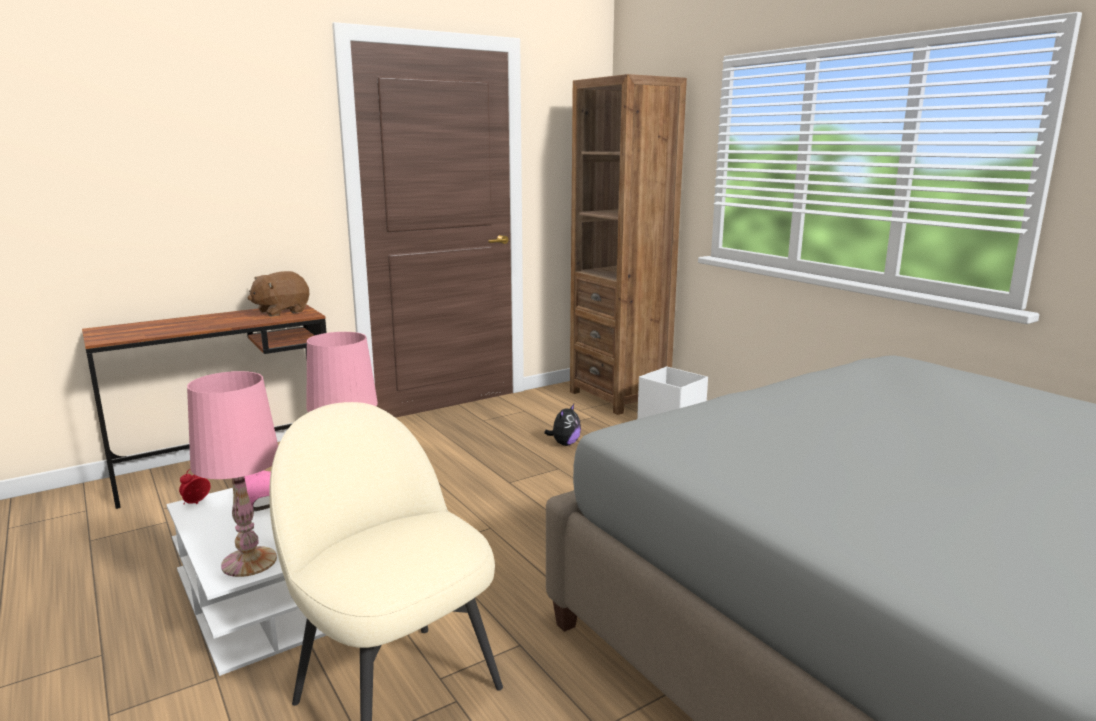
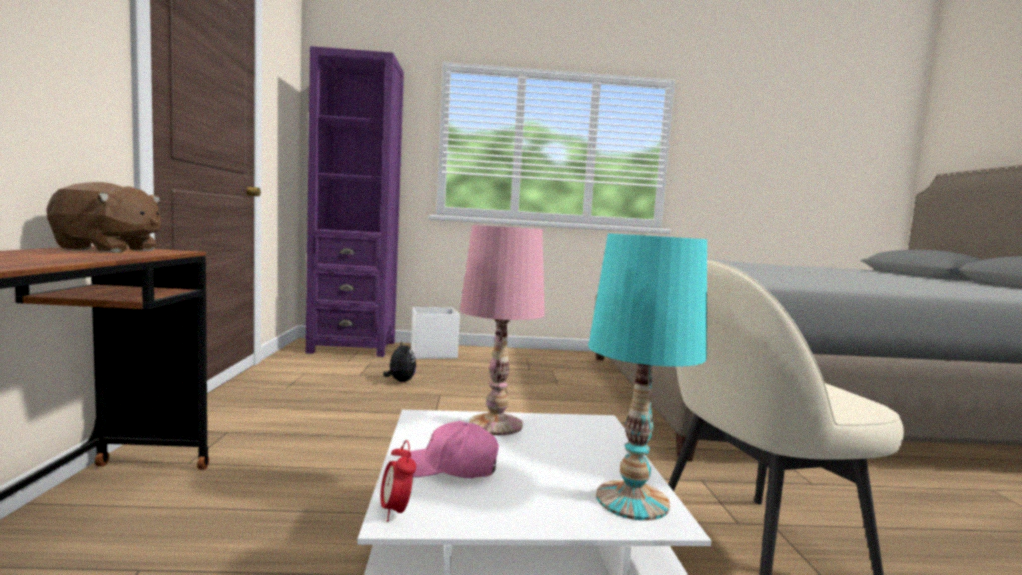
camera: 60 degrees left, 10 degrees down
(248, 561) = (631, 500): pink table lamp -> turquoise table lamp
(281, 311) = (108, 249): brown plush toy -> brown plush toy turned 75 degrees counterclockwise
(619, 396) = (352, 347): brown bookcase -> purple bookcase

